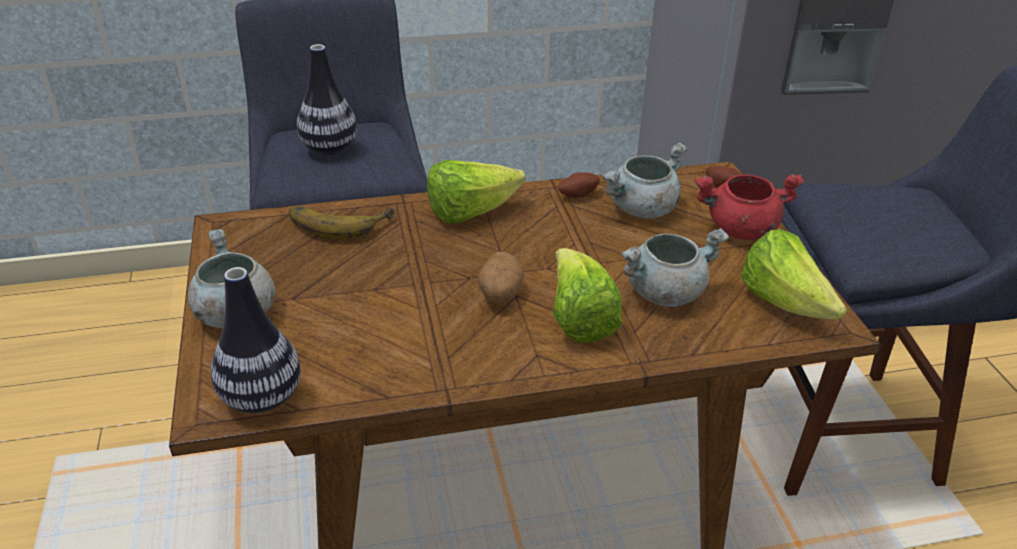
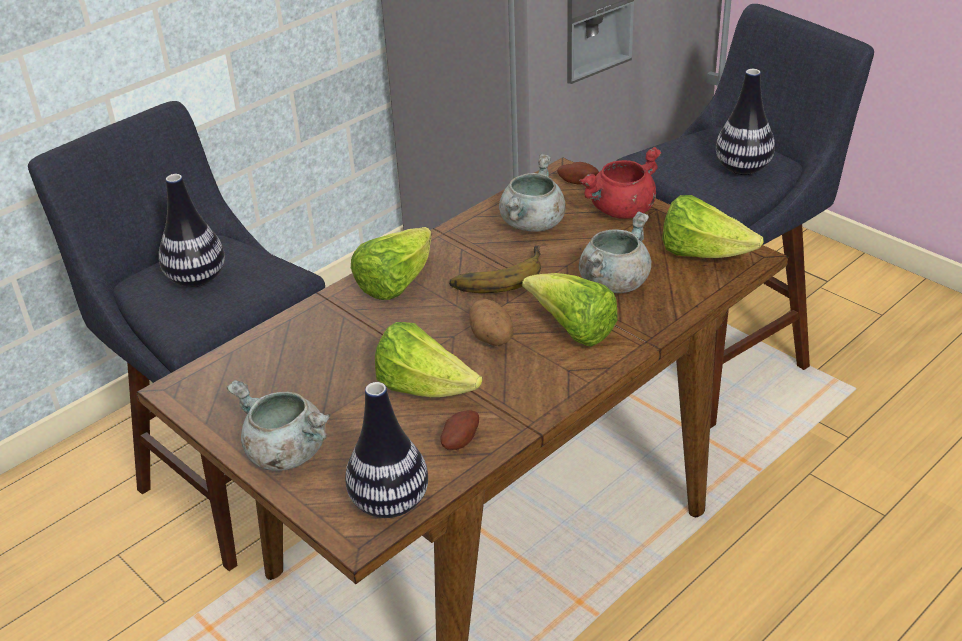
camera: 30 degrees left, 0 degrees up
(339, 220) = (286, 338): banana -> banana (496, 275)
(397, 312) = (424, 388): none -> lettuce
(577, 194) = (469, 232): potato -> potato (459, 440)
(912, 237) = (743, 169): none -> vase

